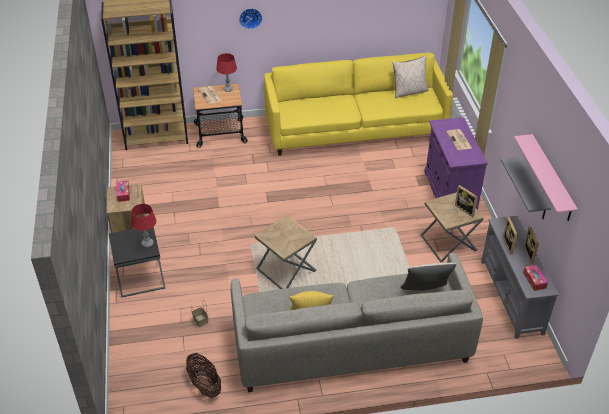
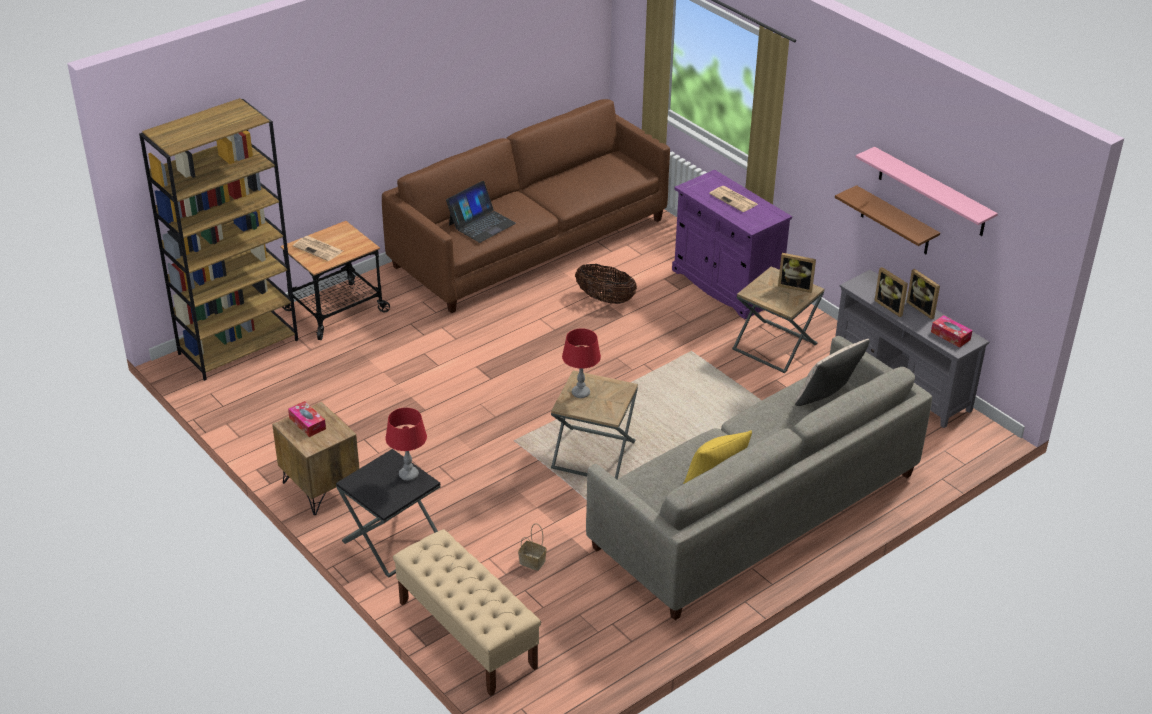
camera: 30 degrees left, 5 degrees down
(132, 348) = (466, 634): none -> beige bench
(204, 385) = (610, 636): basket -> basket (605, 299)
(228, 89) = (338, 233): red table lamp -> red table lamp (580, 393)
(250, 17) = (355, 106): wall clock -> none
(312, 108) = (481, 224): none -> laptop
(355, 128) = (529, 243): yellow sofa -> brown sofa
(409, 92) = (596, 164): beige pillow -> none
(534, 189) = (895, 221): grey shelf -> brown shelf

